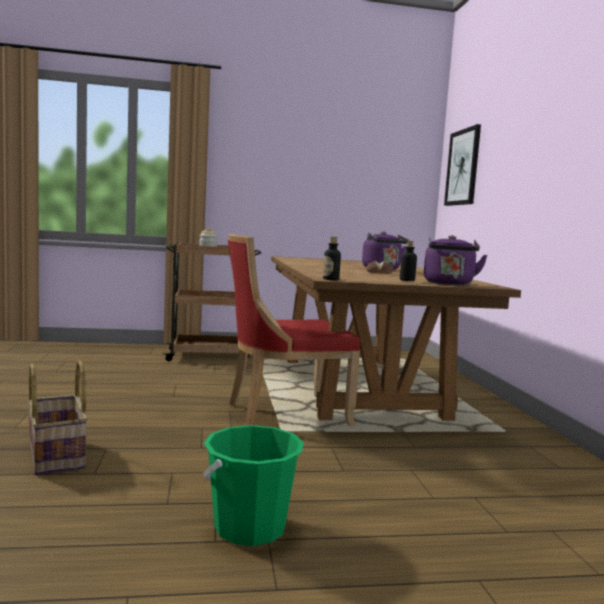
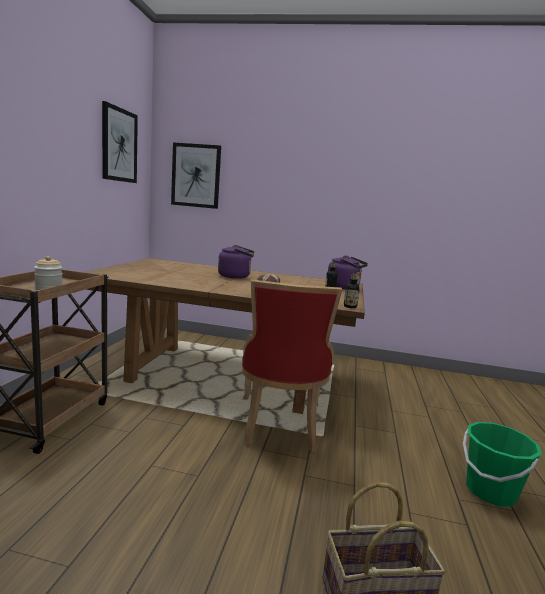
camera: 70 degrees left, 5 degrees up
(378, 147) = (119, 145): none -> picture

